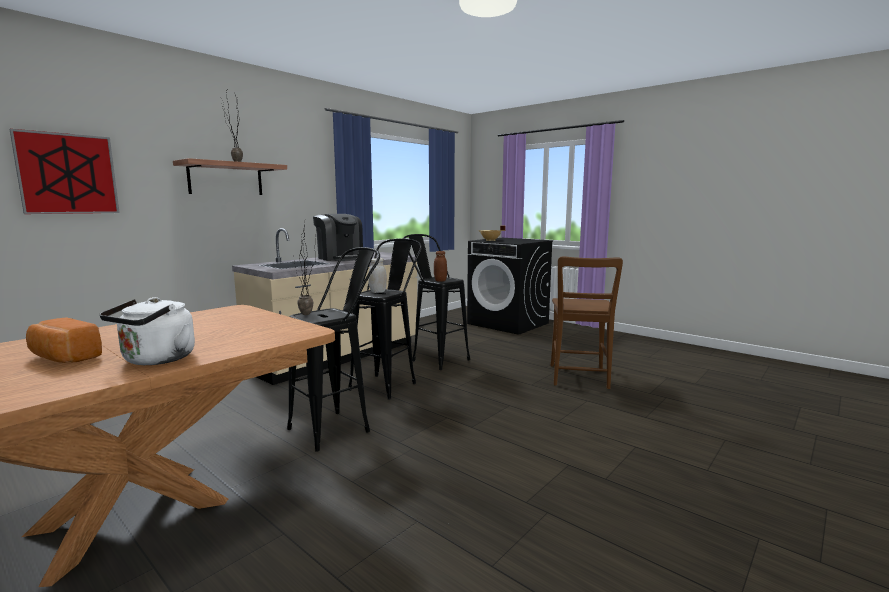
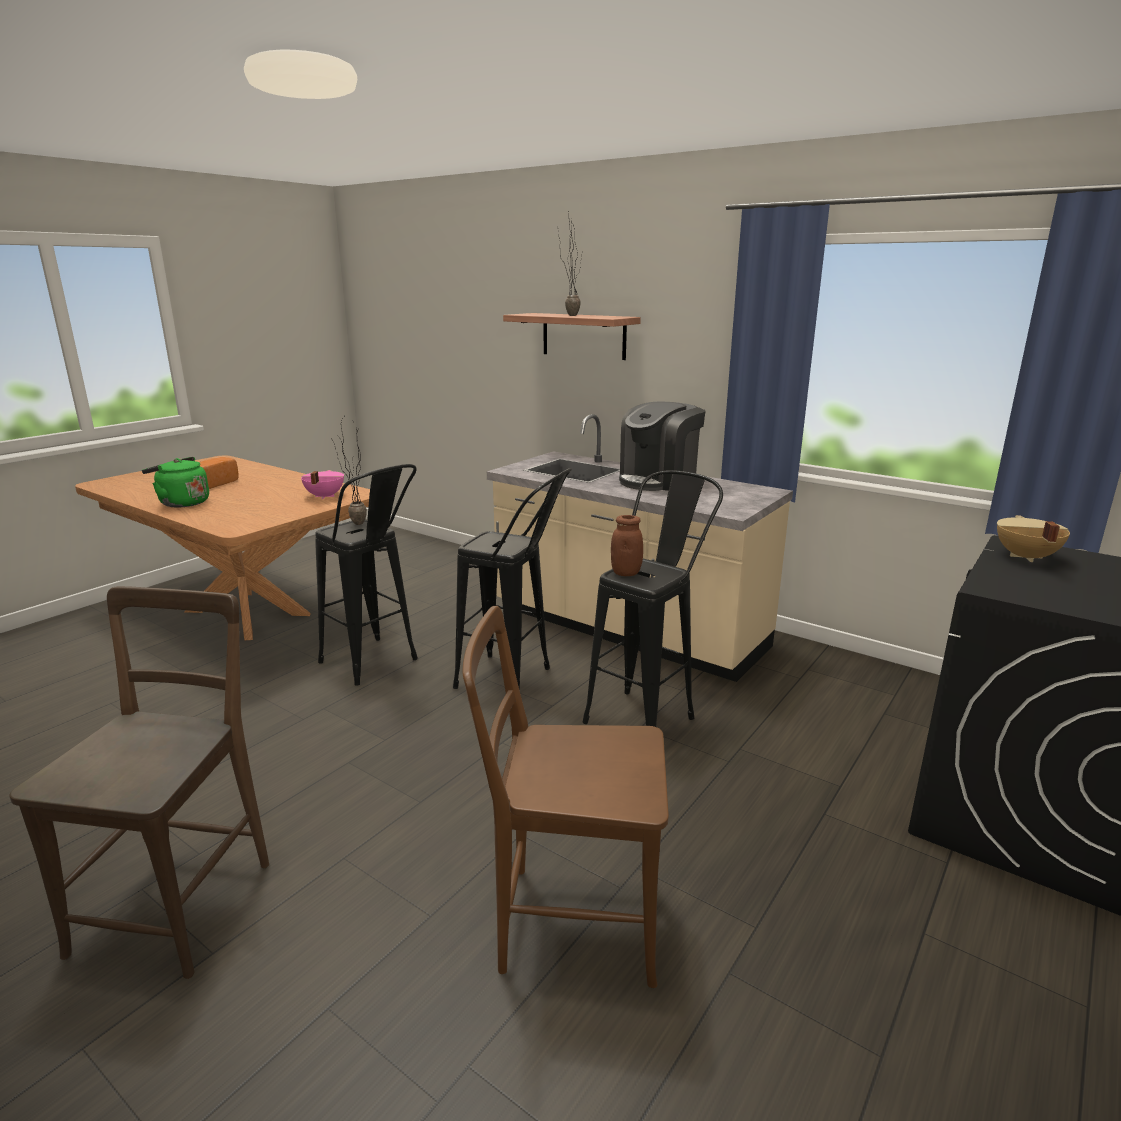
camera: 85 degrees right, 10 degrees up
(68, 174) = (458, 329): picture -> none
(156, 360) = (182, 503): white kettle -> green kettle
(226, 316) = (324, 496): none -> pink cooking pot
(378, 292) = (506, 541): white jar -> none
(607, 463) = (181, 899): none -> brown chair

